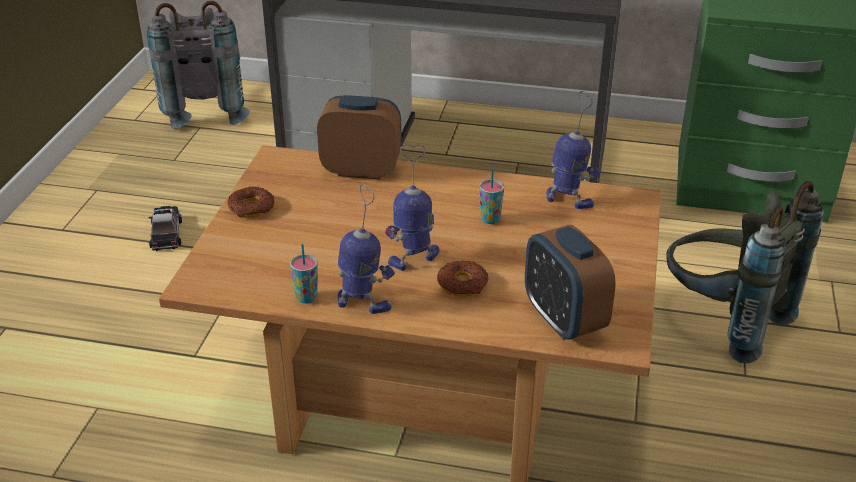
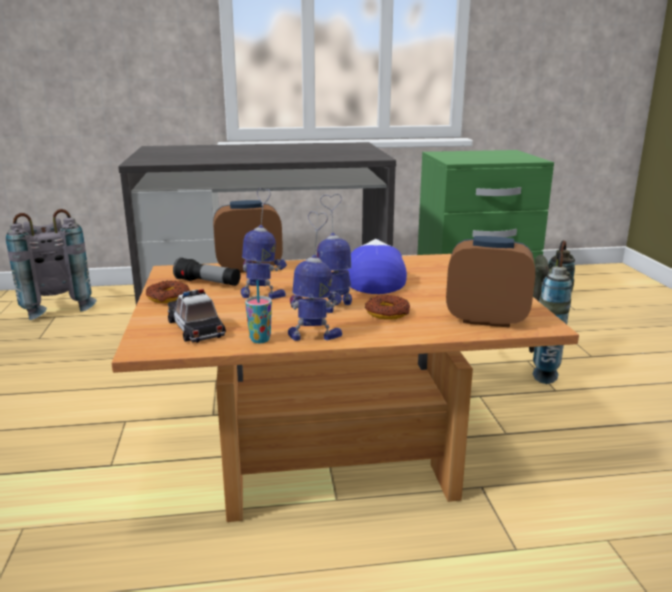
camera: 20 degrees left, 15 degrees down
(166, 233) = (49, 384): toy car -> toy car (196, 327)
(303, 190) = (208, 283): none -> flashlight
(490, 219) = (374, 279): cup -> cap
(563, 319) = (486, 319): alarm clock -> alarm clock turned 150 degrees clockwise
(569, 201) = (423, 264): toy robot -> toy robot (262, 295)

